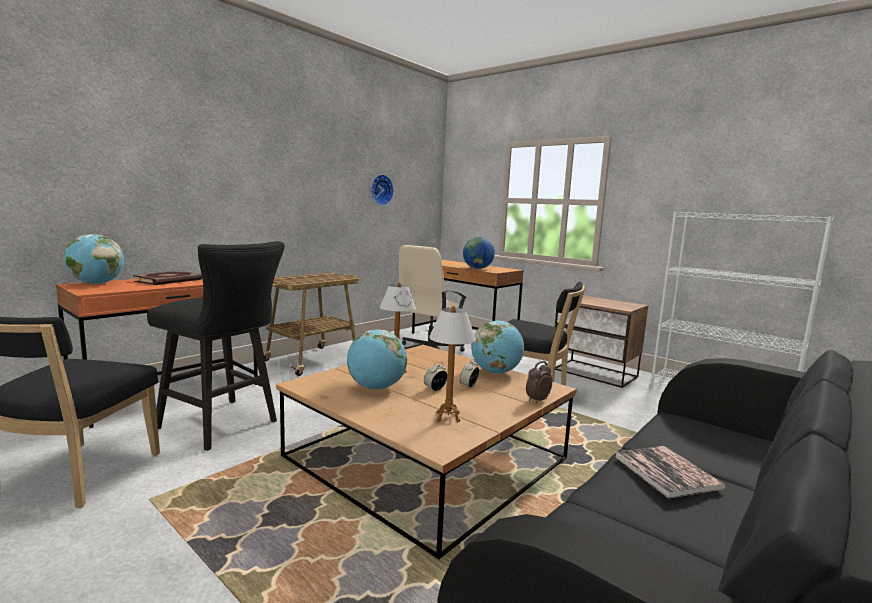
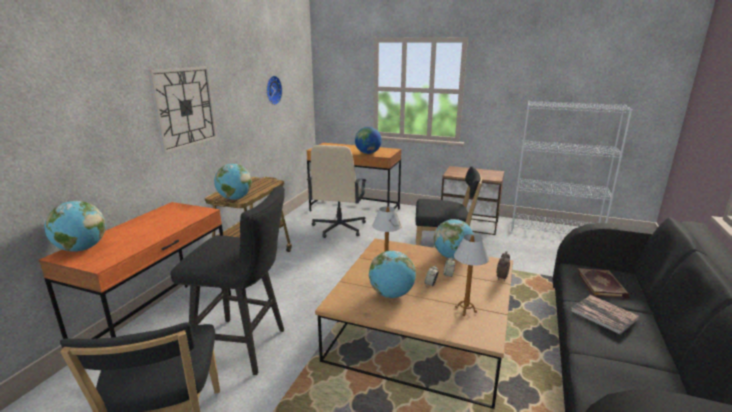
camera: 20 degrees left, 10 degrees up
(169, 280) = (144, 227): book -> book (602, 285)
(259, 182) = (184, 107): none -> wall clock
(290, 281) = (234, 198): none -> globe

